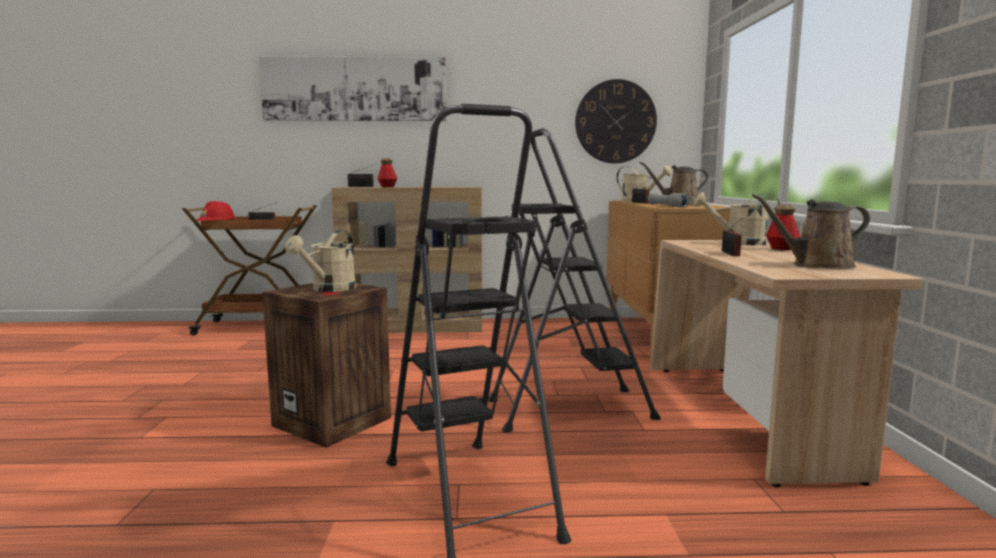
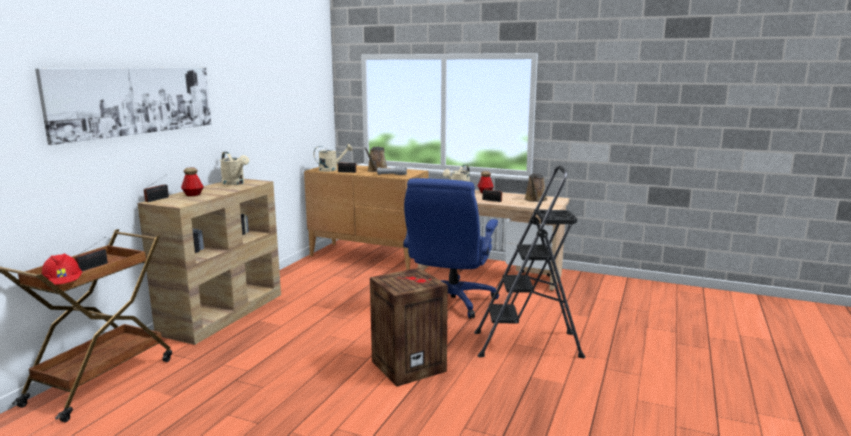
camera: 65 degrees left, 5 degrees up
(329, 289) = (410, 280): beige watering can -> beige watering can (235, 183)
(568, 409) = (450, 303): step ladder -> blue office chair
(615, 122) = (300, 113): wall clock -> none

